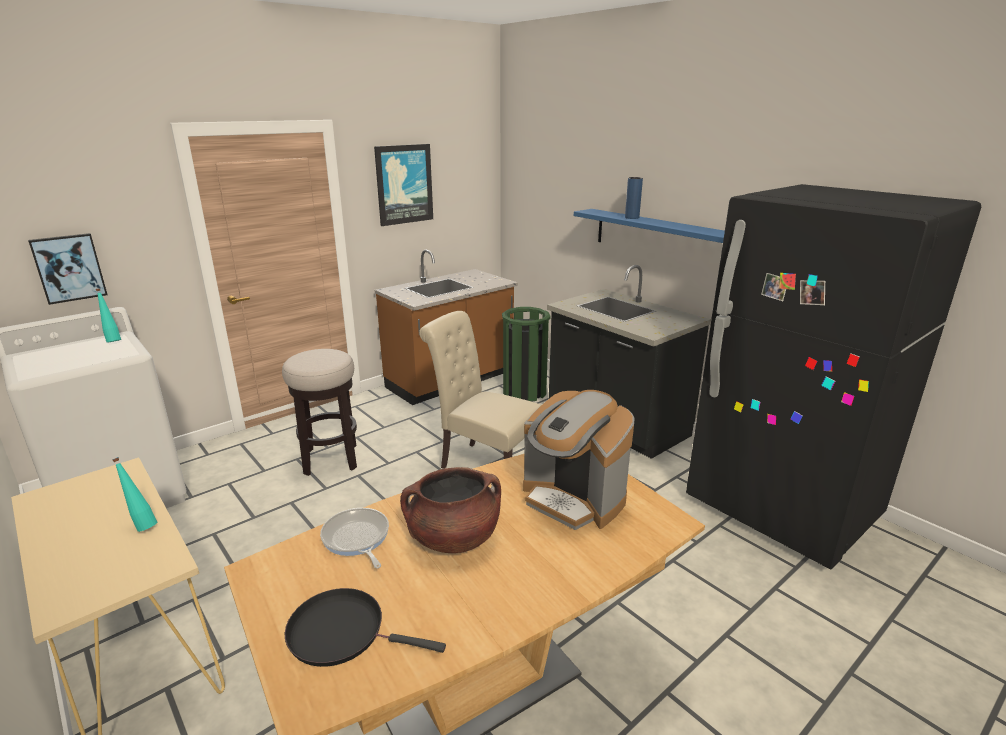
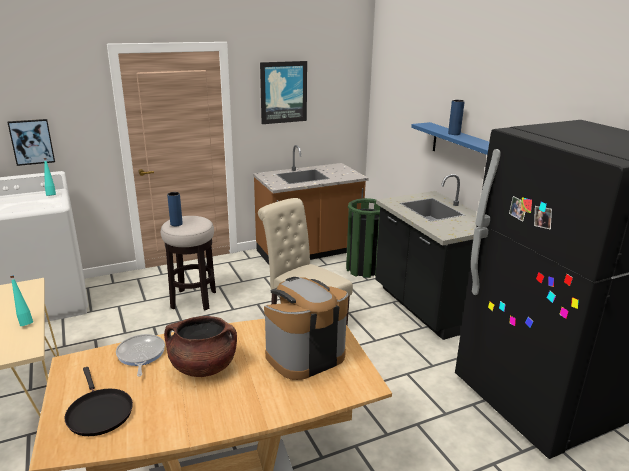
camera: 15 degrees right, 0 degrees up
(304, 361) = (176, 224): none -> blue vase
(342, 632) = (98, 412): black frying pan -> black frying pan turned 150 degrees counterclockwise
(573, 499) = (304, 355): coffee machine -> coffee machine turned 90 degrees clockwise

